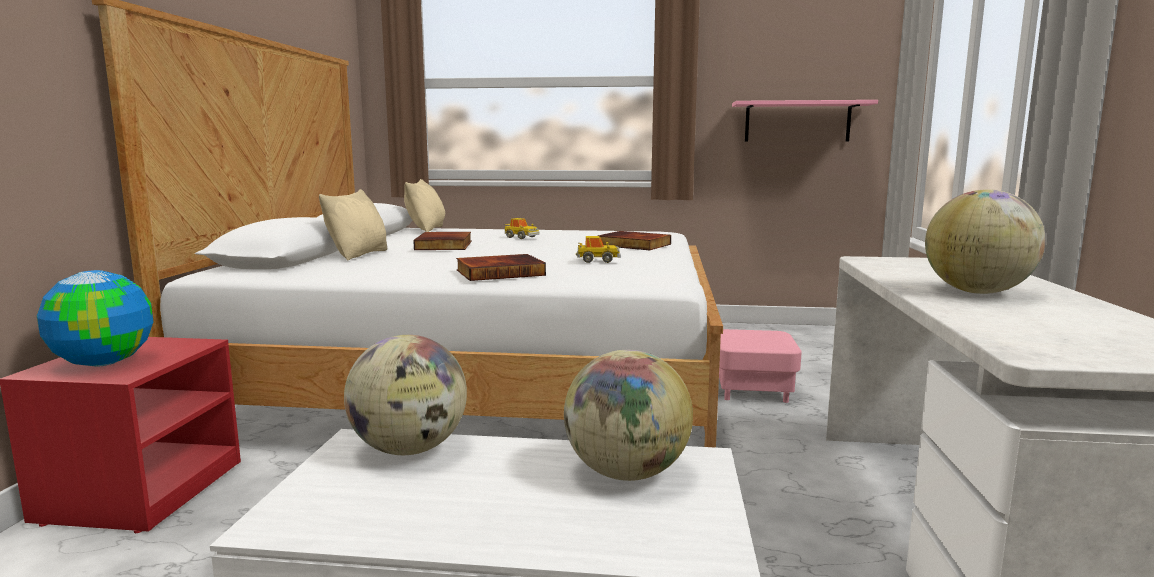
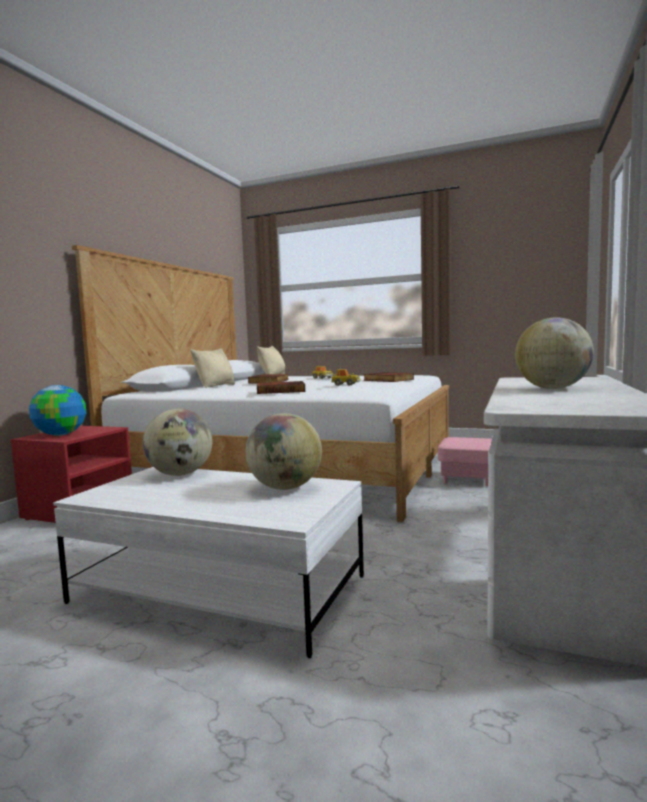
camera: 15 degrees right, 5 degrees down
(797, 122) = (525, 298): pink shelf -> none

